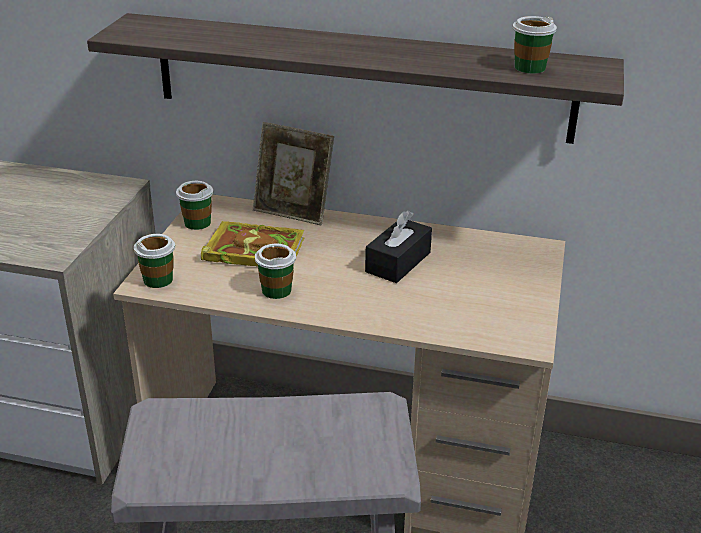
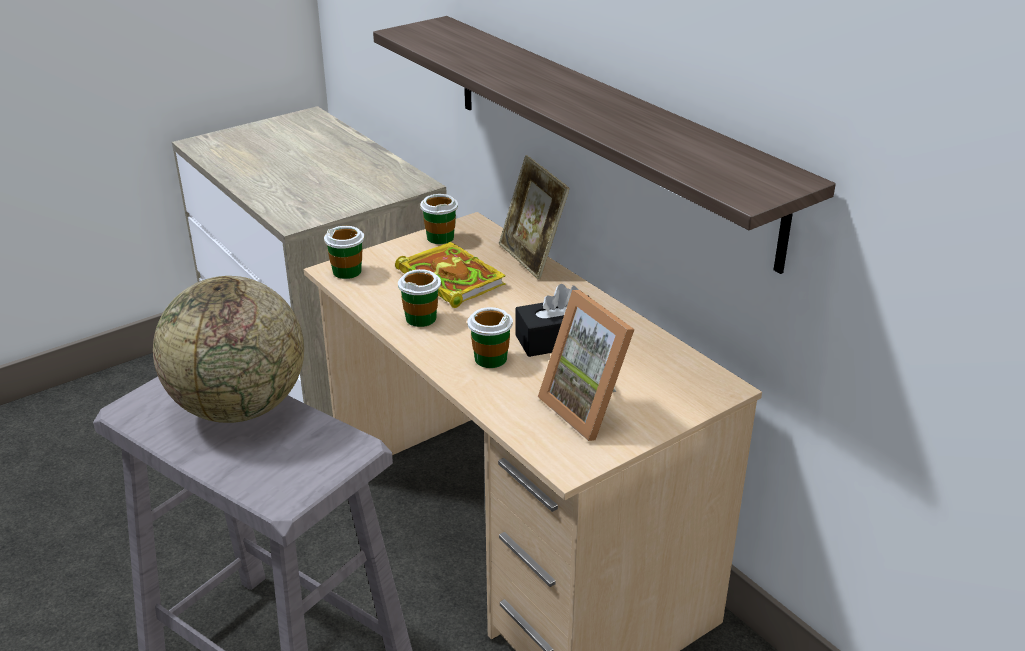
camera: 40 degrees right, 0 degrees up
(242, 426) = (240, 407): none -> globe
(487, 298) = (591, 408): none -> picture frame
(529, 68) = (703, 160): cup -> cup (490, 358)

